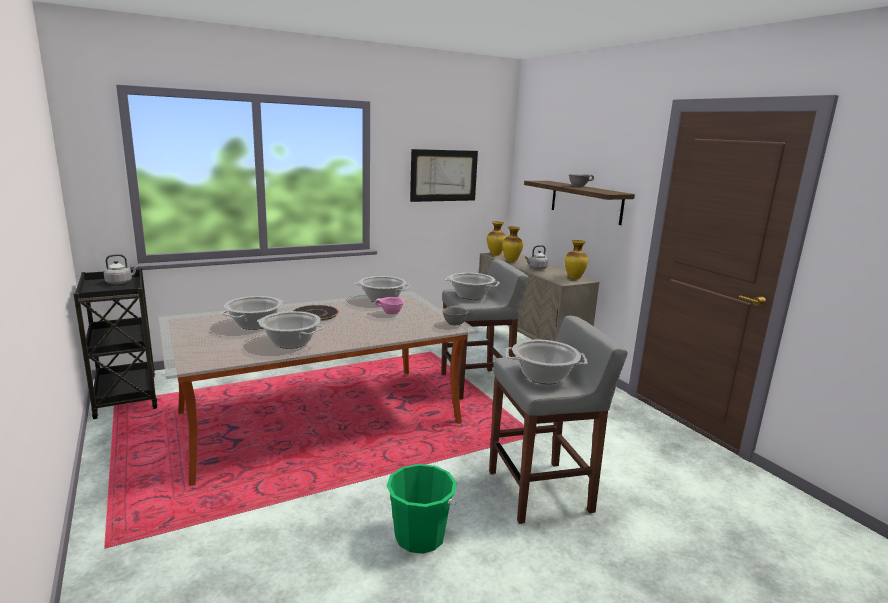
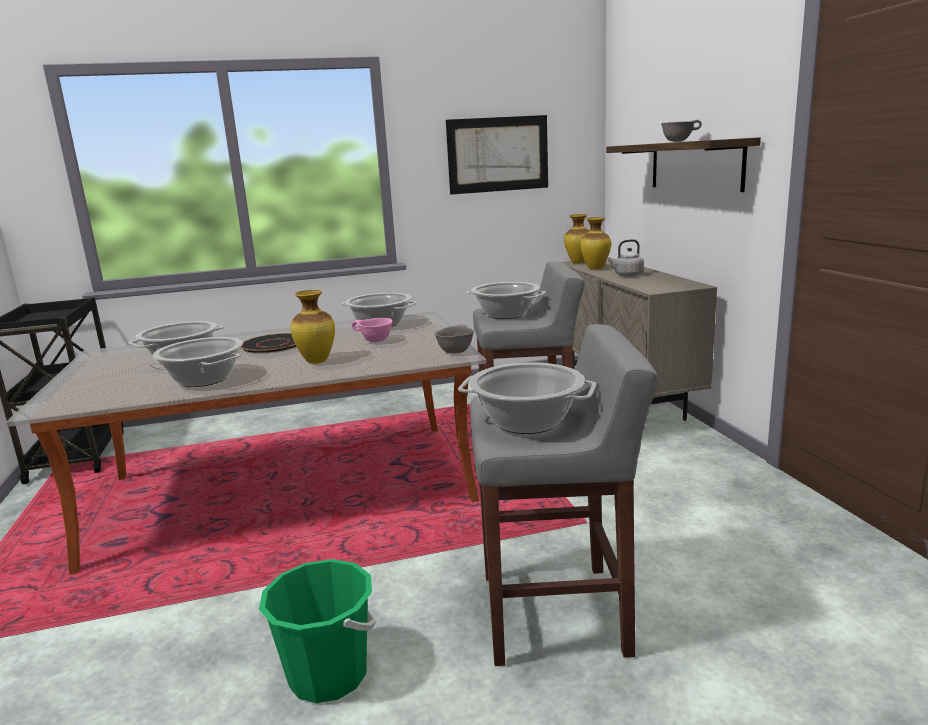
camera: 15 degrees right, 0 degrees up
(120, 282) = (60, 314): grey kettle -> none
(574, 278) = (677, 284): vase -> vase (316, 362)

